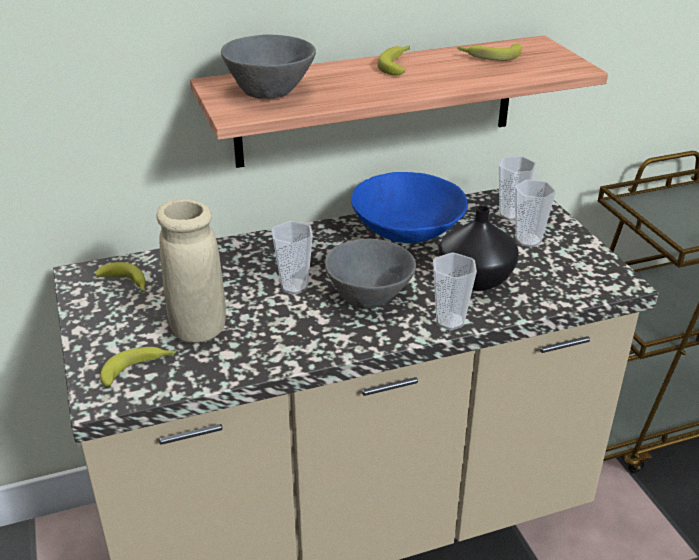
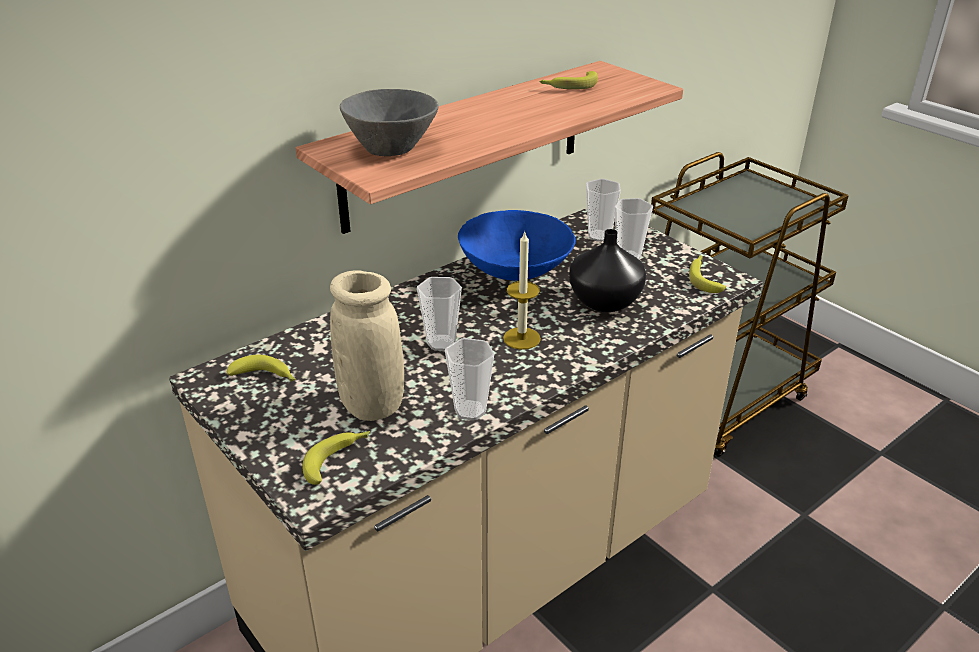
camera: 20 degrees left, 0 degrees up
(371, 298) = (521, 338): grey bowl -> candle
(398, 65) = (493, 105): banana -> banana (704, 278)
(449, 321) = (606, 345): cup -> cup (470, 410)

